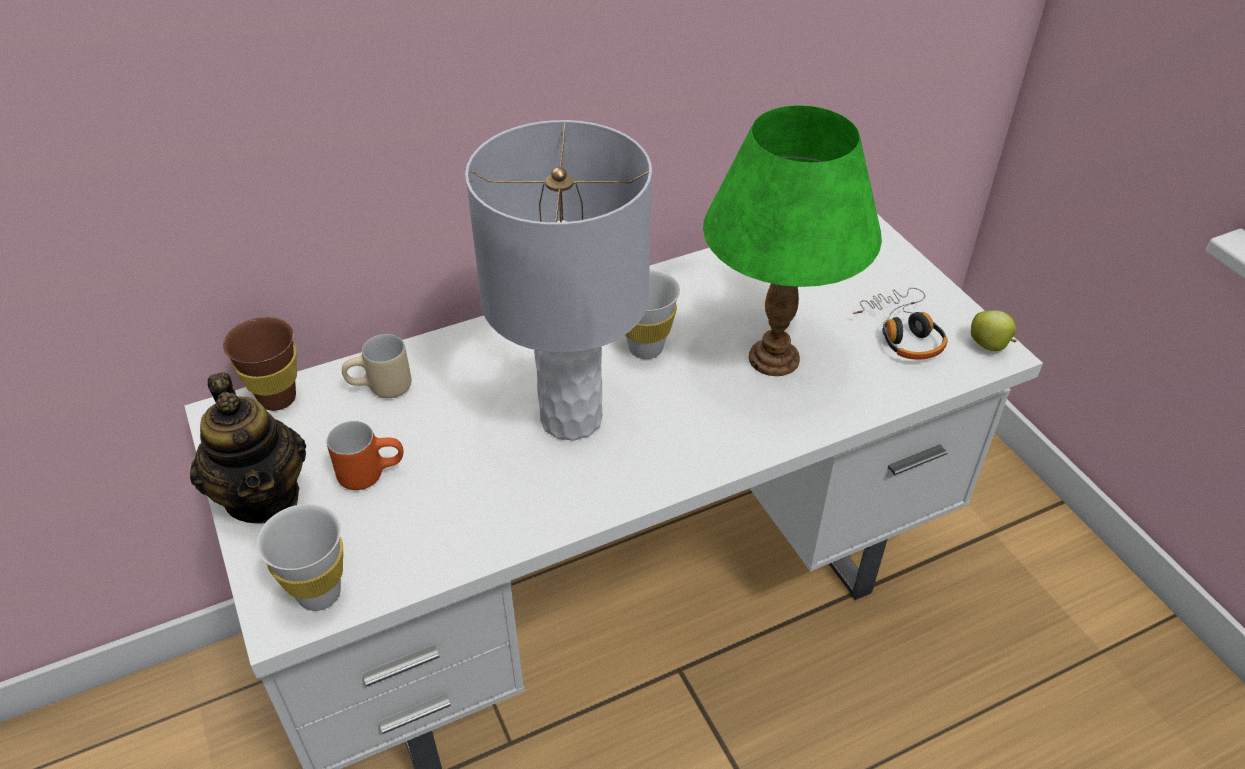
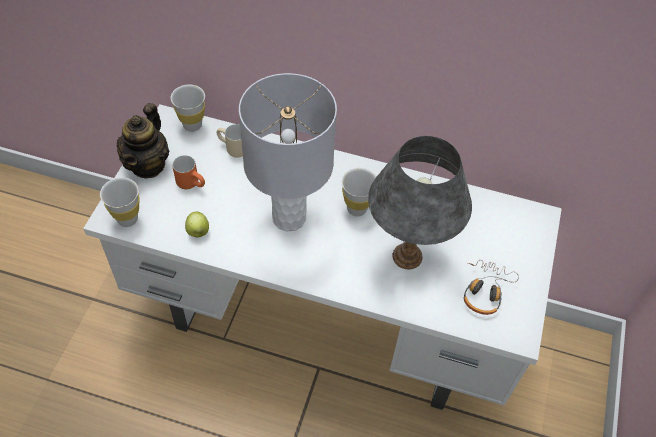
camera: 40 degrees right, 10 degrees up
(277, 398) = (192, 125): brown cup -> white cup
(773, 359) = (406, 257): green table lamp -> grey table lamp
(989, 346) = (521, 331): apple -> apple (198, 232)

